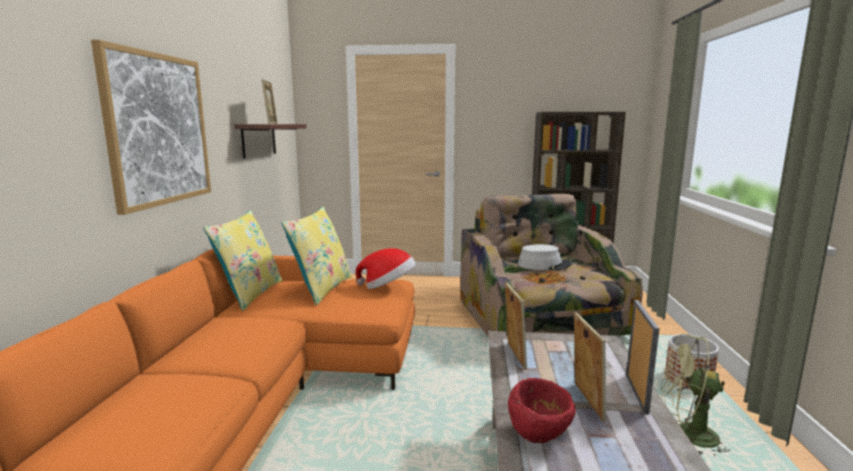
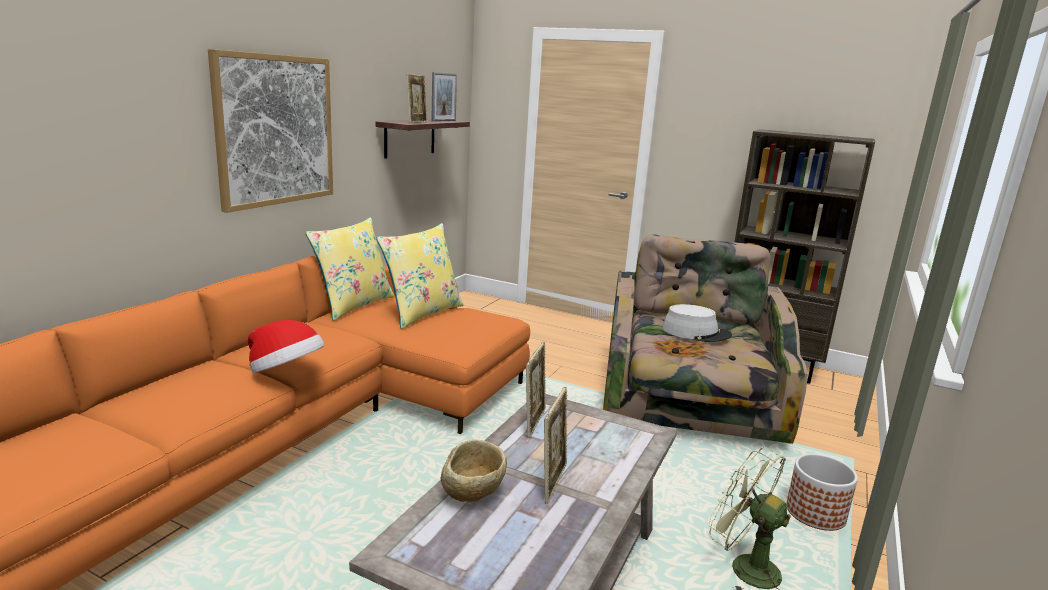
camera: 20 degrees right, 5 degrees up
(388, 287) = (489, 323): hat -> hat (286, 373)
(540, 434) = (473, 495): red bowl -> beige bowl
(637, 393) = (616, 489): picture frame -> picture frame (443, 121)

